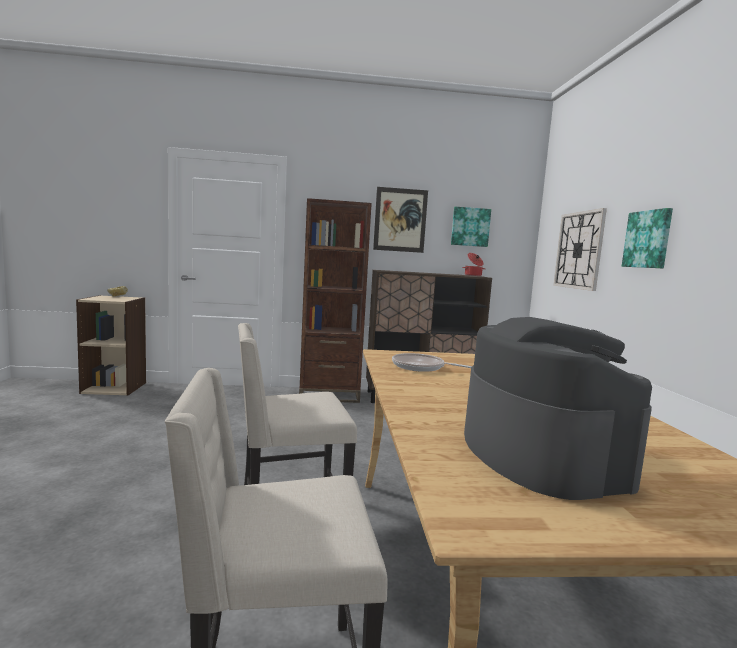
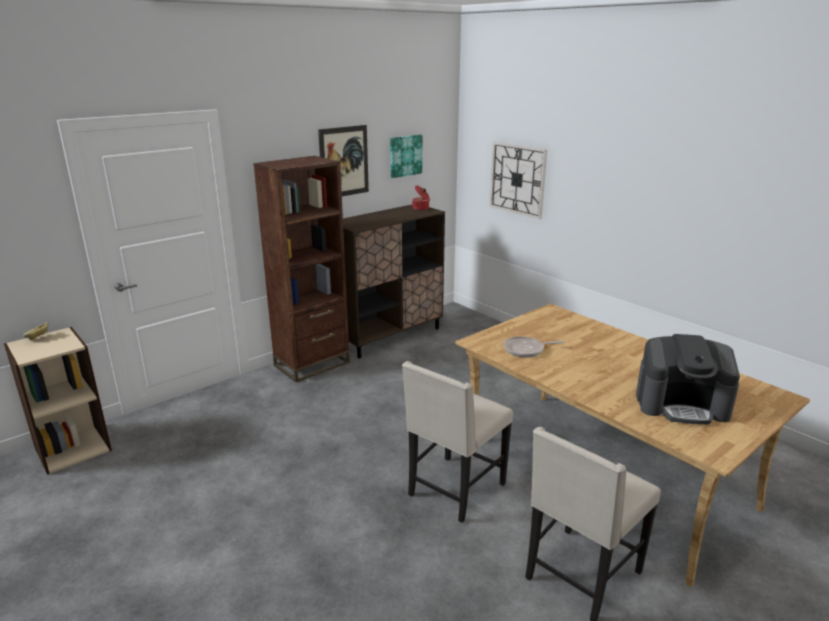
camera: 35 degrees left, 15 degrees up
(539, 454) = (681, 404): coffee machine -> coffee machine turned 150 degrees clockwise
(648, 239) = (593, 187): picture -> none

